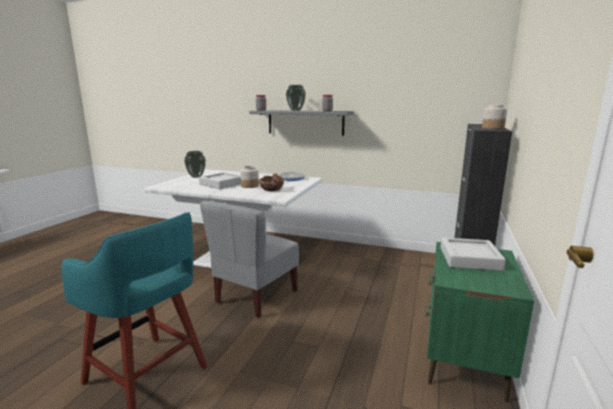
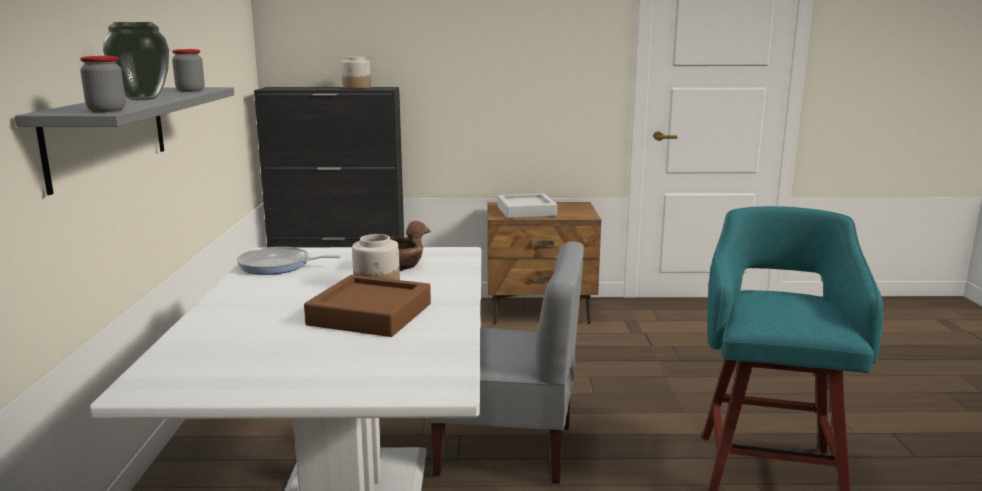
camera: 110 degrees left, 0 degrees up
(196, 177) = (275, 372): vase -> none
(222, 184) = (370, 314): grey tray -> brown tray
(463, 360) = (540, 312): green nightstand -> brown nightstand

